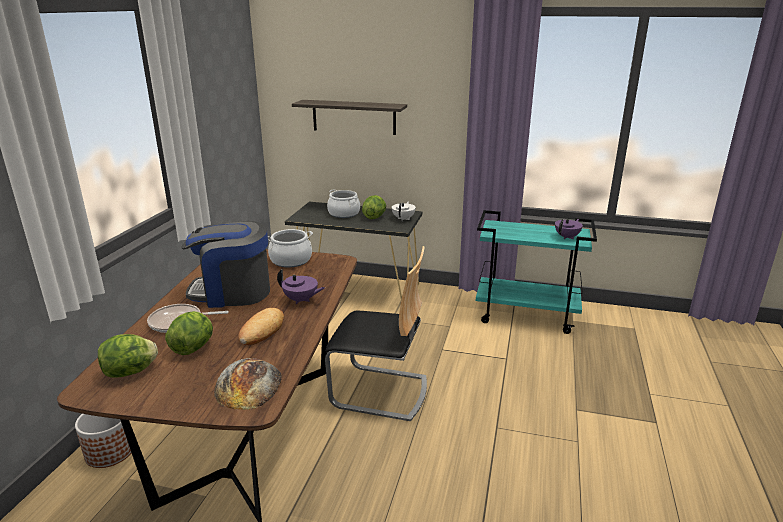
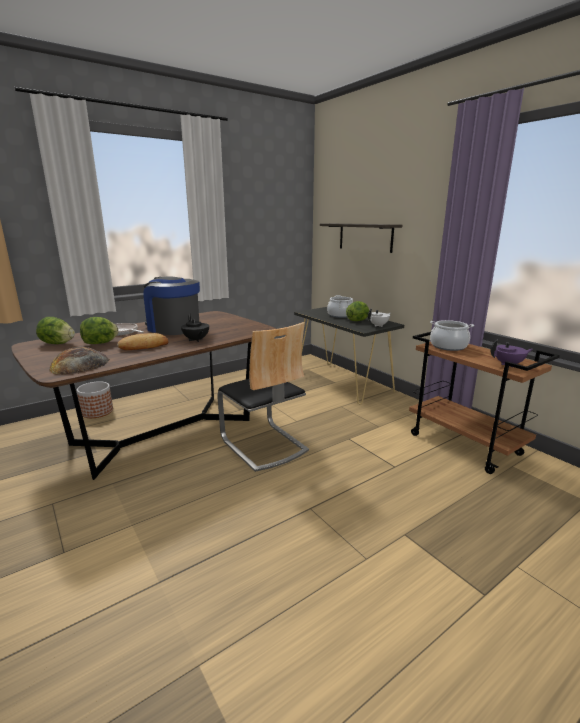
camera: 40 degrees right, 5 degrees down
(291, 260) = (237, 323): cooking pot -> cooking pot (448, 346)
(301, 300) = (196, 340): purple teapot -> black teapot
(527, 315) = (465, 444): turquoise cart -> brown cart

